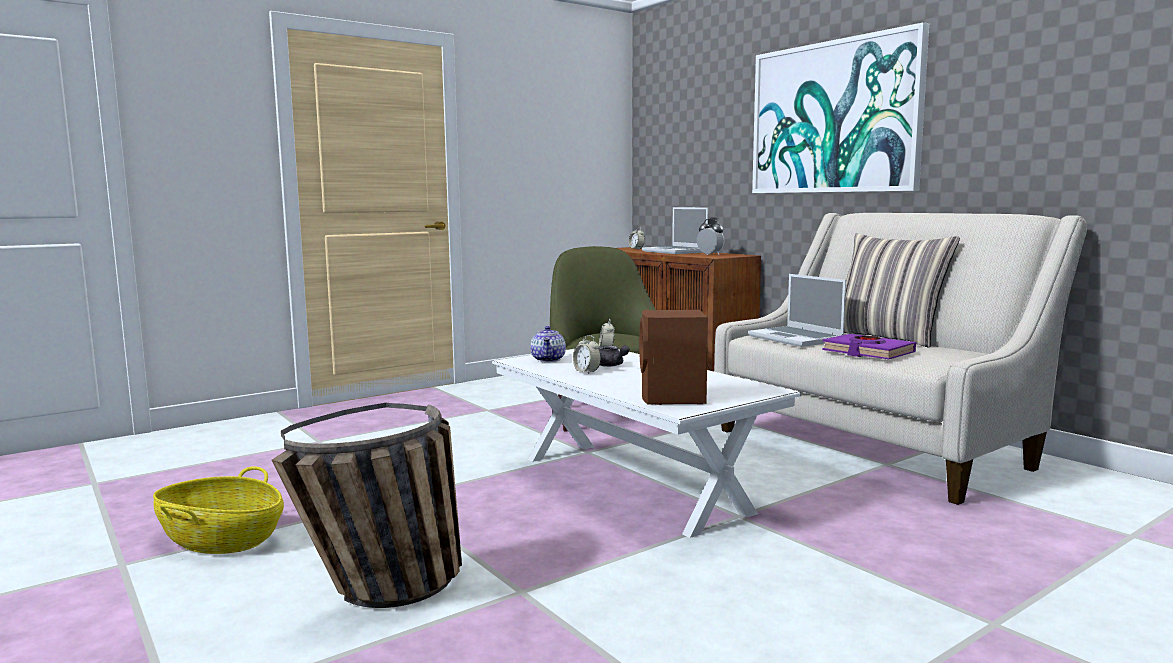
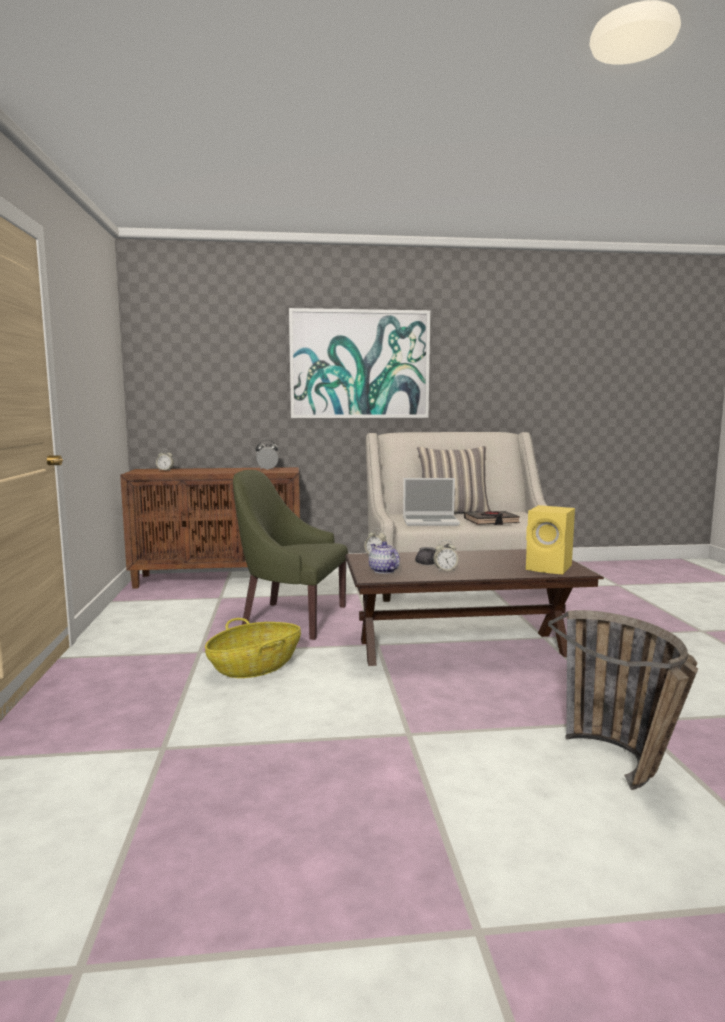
camera: 60 degrees left, 0 degrees up
(221, 539) = (445, 846): basket -> basket (255, 667)
(548, 359) = (384, 571): teapot -> teapot turned 150 degrees counterclockwise
(632, 484) = (463, 648): white coffee table -> brown coffee table
(672, 399) = (550, 568): brown speaker -> yellow speaker
(676, 252) = (220, 470): laptop -> none
(867, 352) = (491, 521): purple book -> black book

